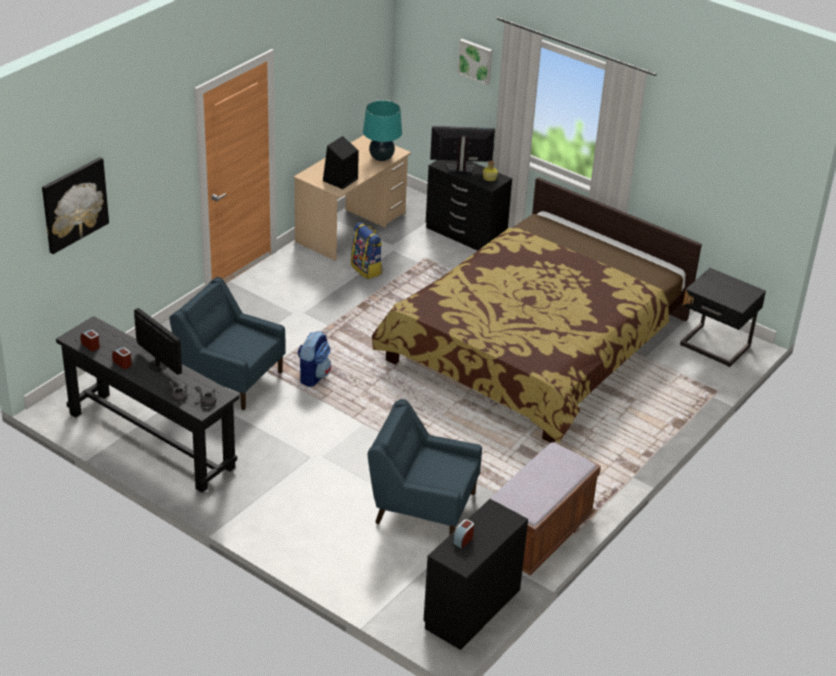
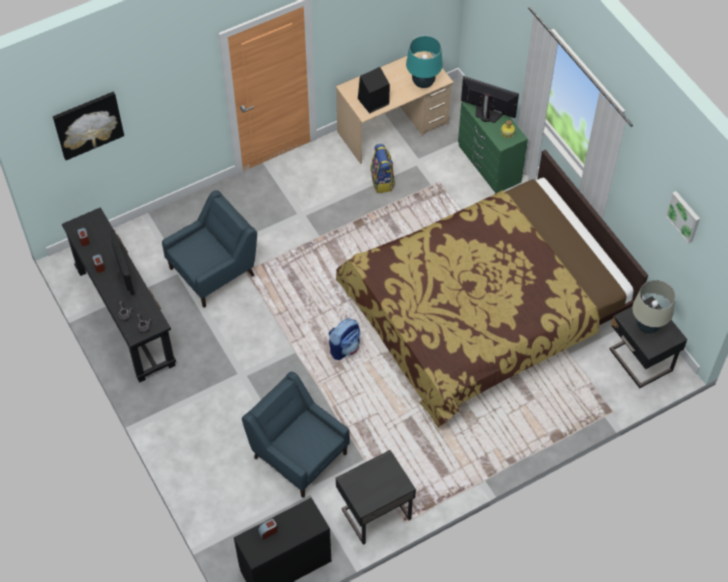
camera: 25 degrees right, 20 degrees up
(230, 378) = (214, 271): blue armchair -> blue armchair turned 90 degrees clockwise
(313, 376) = (280, 288): backpack -> backpack (344, 348)
(465, 235) = (488, 164): black dresser -> green dresser
(476, 61) = (517, 26): picture -> picture (684, 216)
(538, 535) = (374, 513): brown bench -> black nightstand
(722, 289) = (647, 326): none -> beige table lamp

